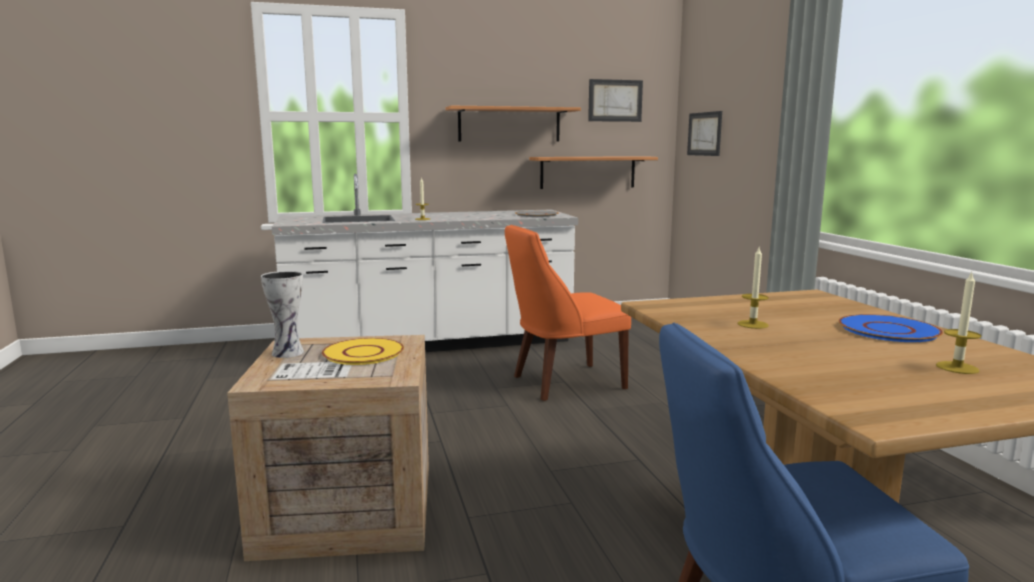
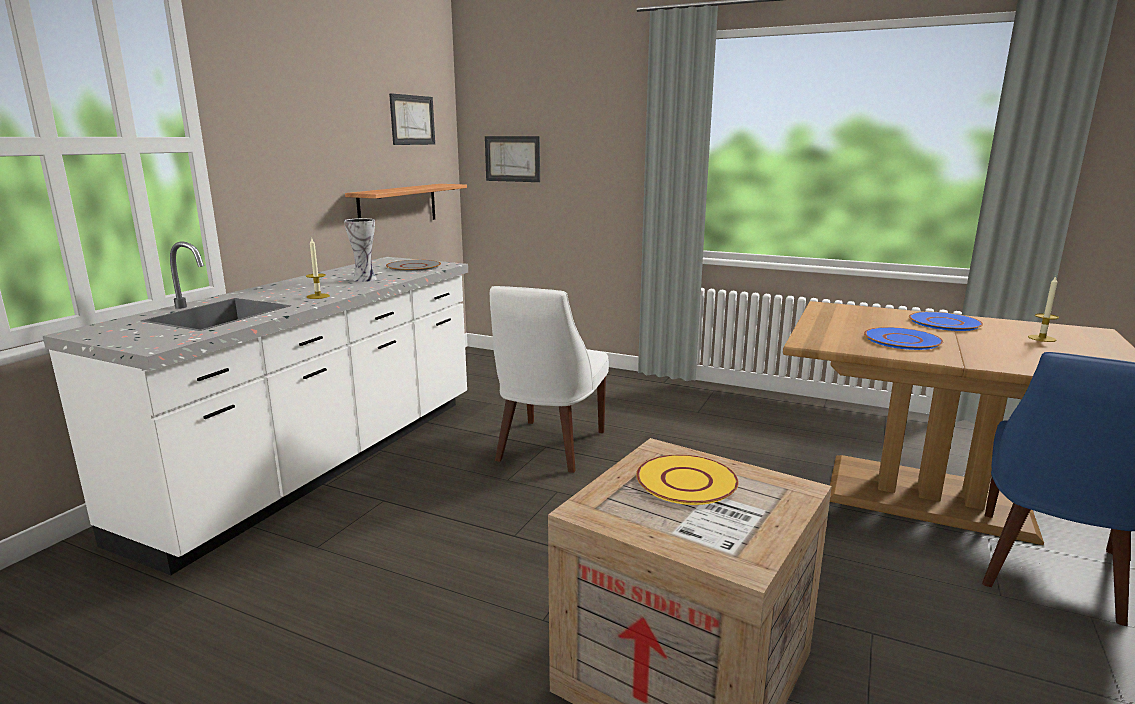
camera: 50 degrees left, 5 degrees up
(289, 352) = (630, 519): vase -> vase (365, 279)
(509, 124) = (321, 151): shelf -> none
(563, 383) = (548, 448): orange chair -> white chair
(752, 324) = (902, 340): candle -> blue plate

